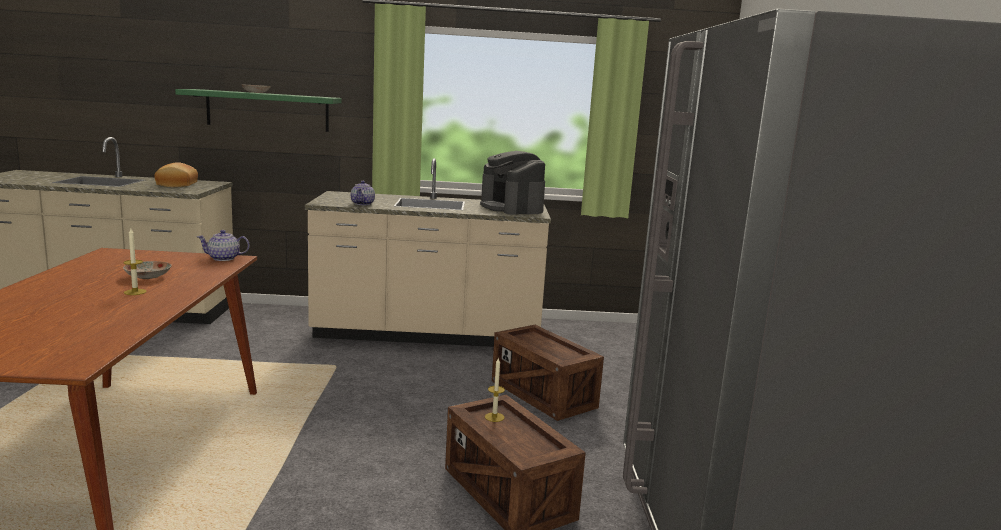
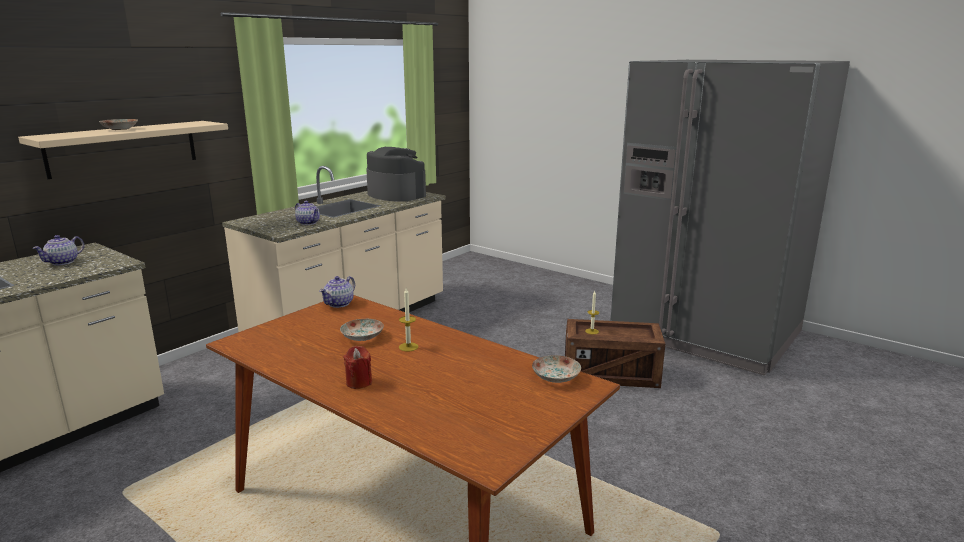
camera: 50 degrees left, 5 degrees up
(41, 292) = (359, 382): none -> red candle
(89, 350) = (555, 377): none -> plate
(178, 184) = (63, 262): bread -> teapot
(268, 110) = (123, 148): green shelf -> beige shelf
(511, 208) = (396, 195): coffee machine -> coffee machine turned 150 degrees counterclockwise
(542, 395) = (504, 323): crate -> none

